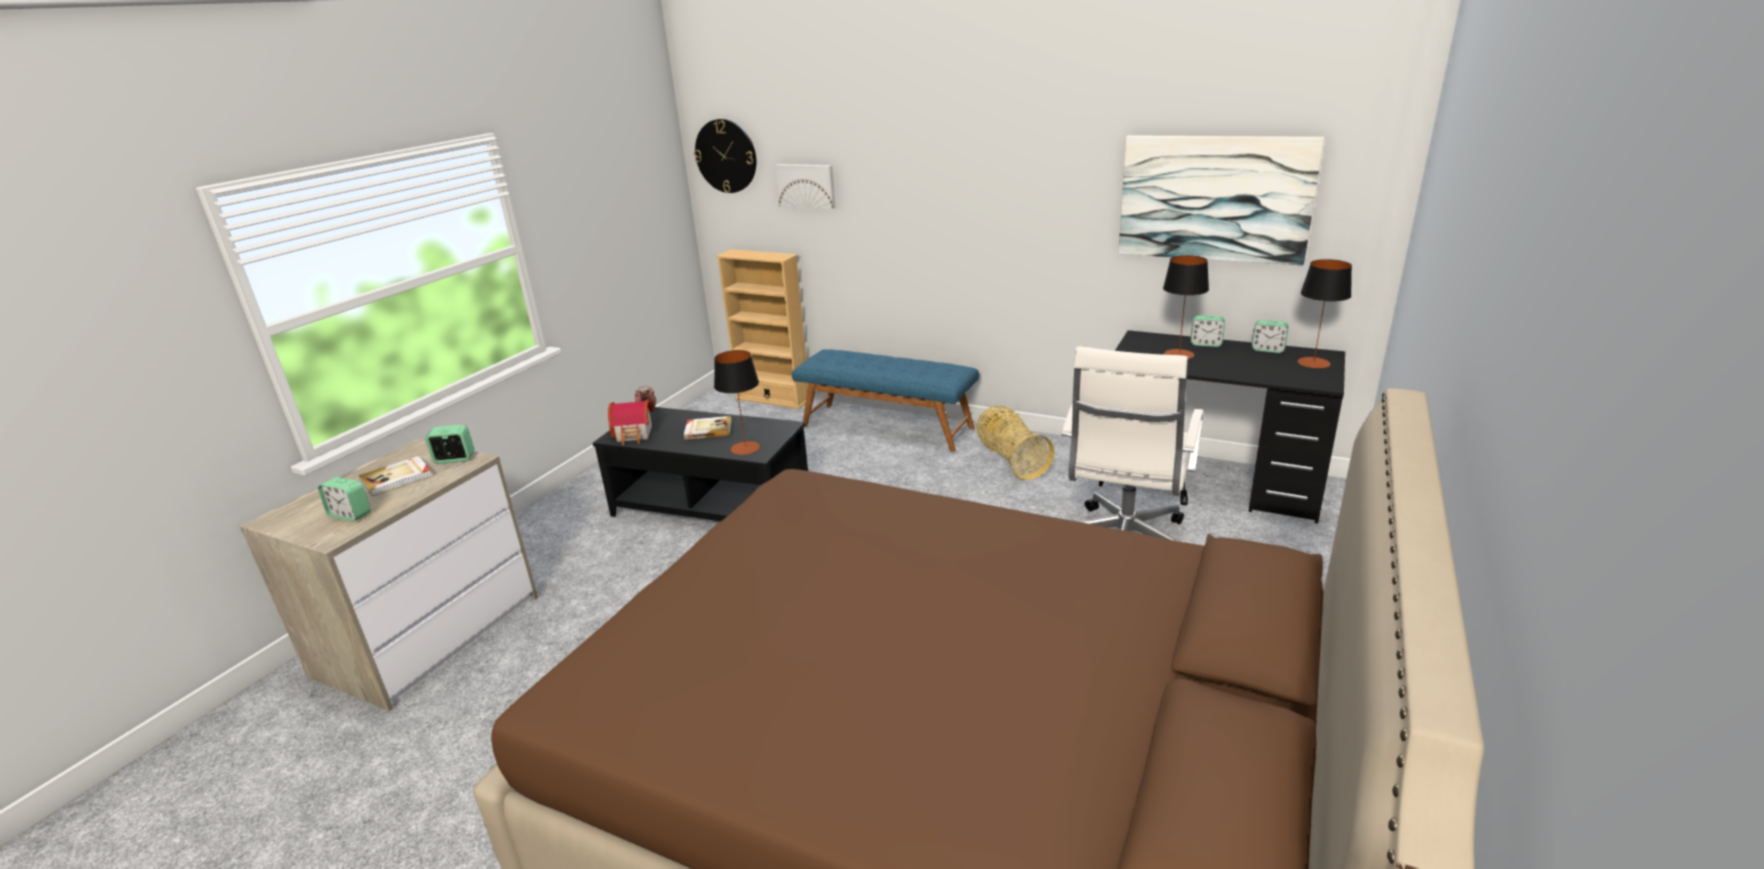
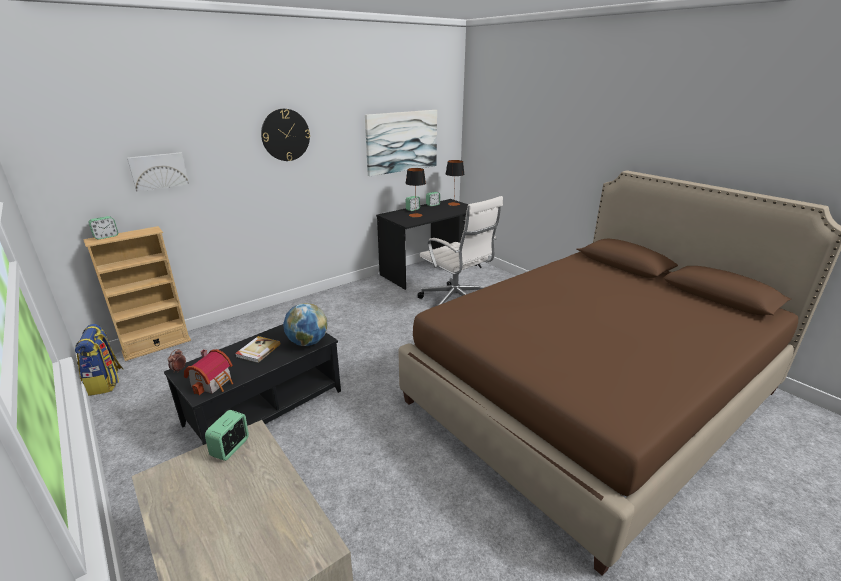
camera: 65 degrees left, 0 degrees up
(350, 515) = (276, 532): alarm clock -> alarm clock (106, 236)
(397, 478) = (224, 492): book -> none
(697, 409) = (106, 382): none -> backpack
(726, 156) = (63, 157): wall clock -> wall clock (285, 135)
(745, 448) = (307, 342): table lamp -> globe
(887, 426) = (267, 319): blue bench -> none
(1011, 460) = (355, 299): basket -> none

